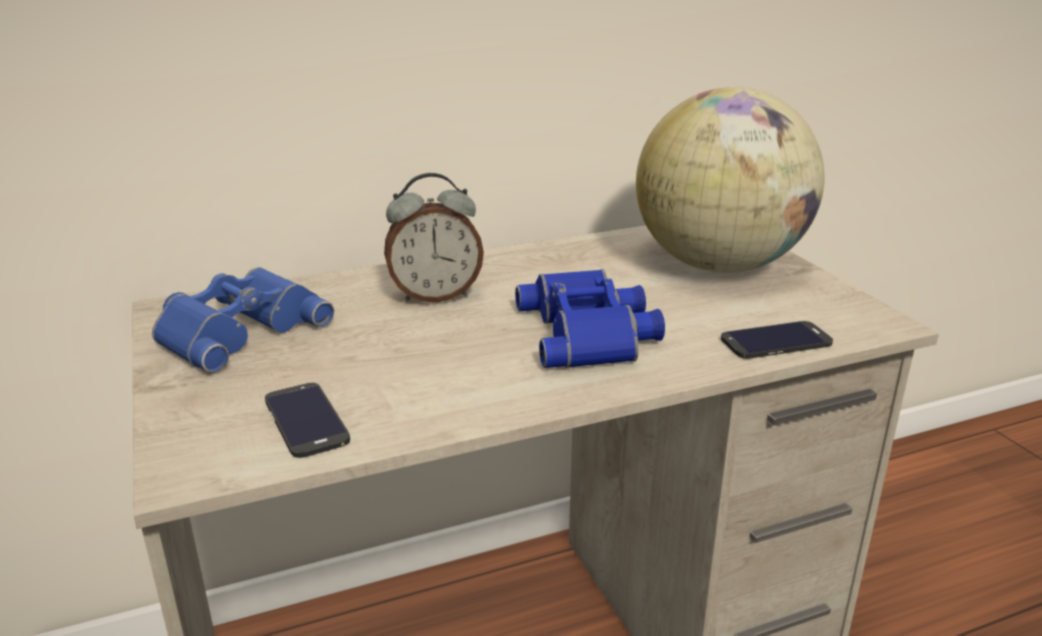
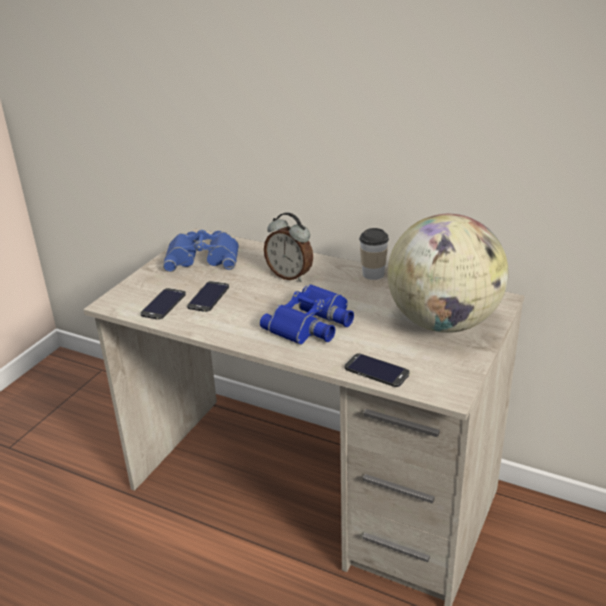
camera: 50 degrees right, 5 degrees up
(367, 373) = (208, 297): none -> phone
(537, 253) = (373, 274): none -> cup

